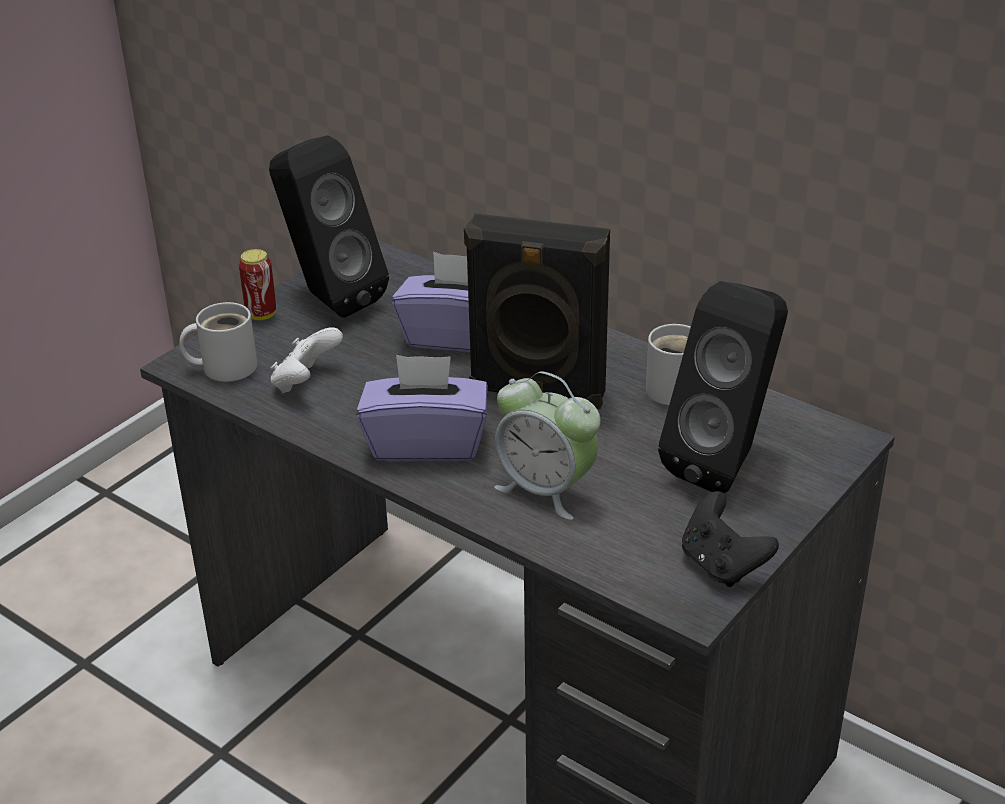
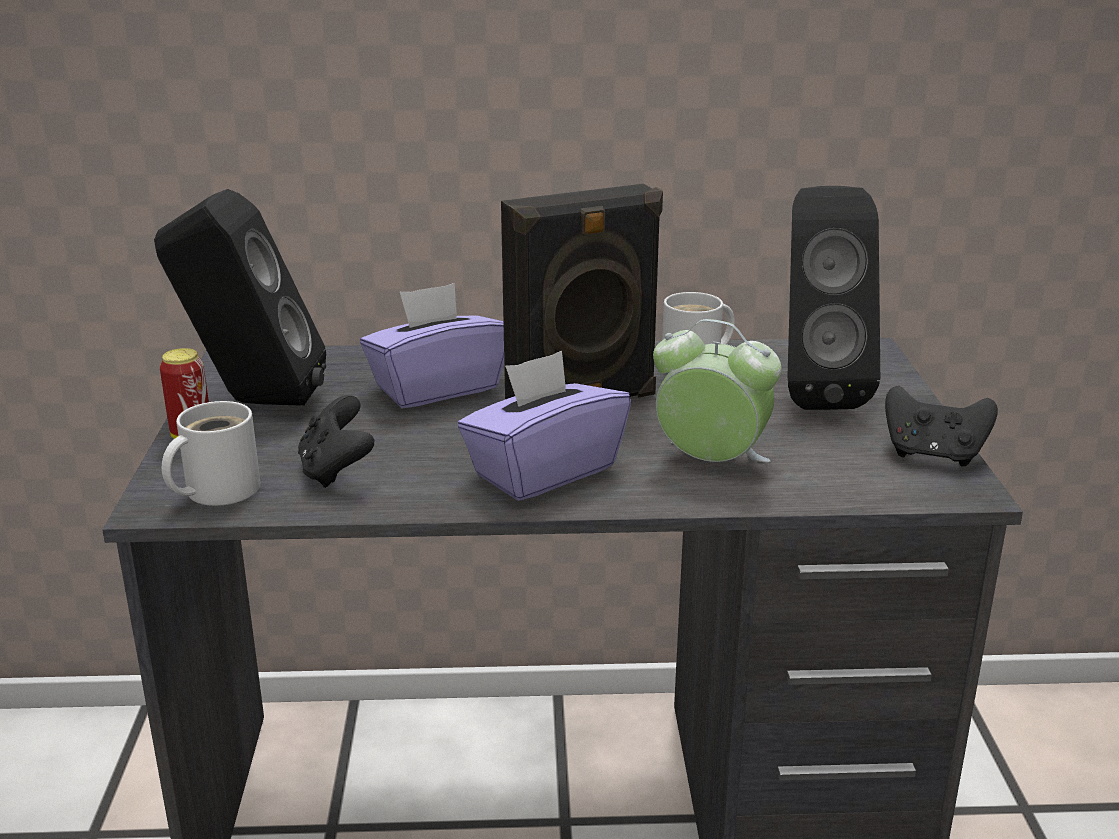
camera: 40 degrees left, 10 degrees down
(306, 382) = (336, 471): white game controller -> black game controller
(546, 490) = (711, 462): alarm clock -> alarm clock turned 150 degrees counterclockwise

